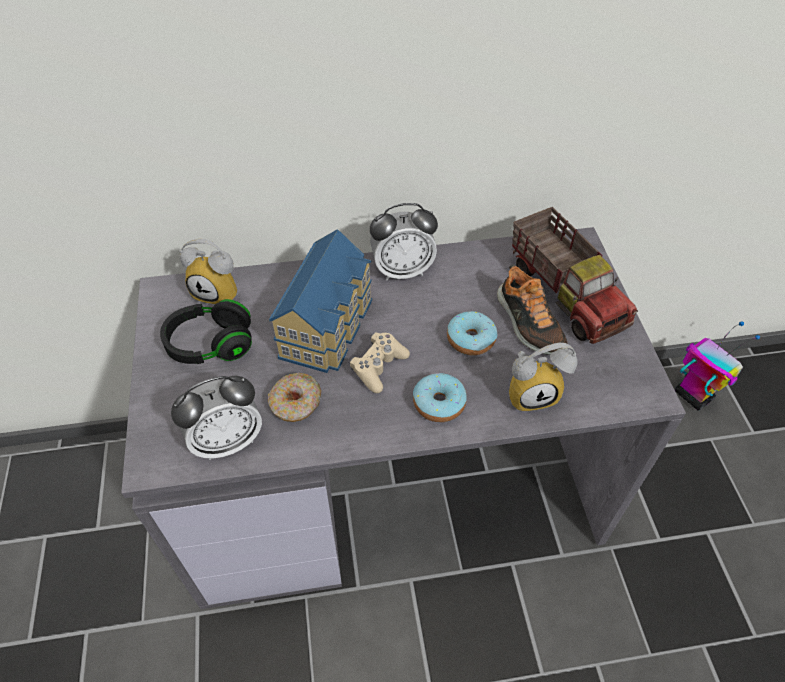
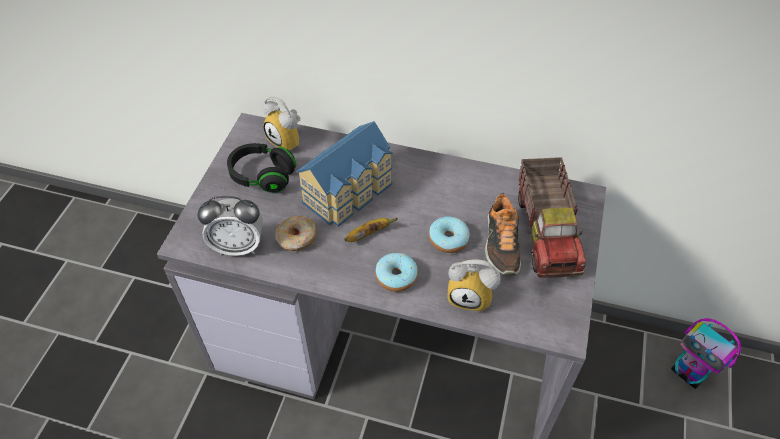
camera: 25 degrees right, 0 degrees up
(378, 367) = (368, 234): beige game controller -> banana
(402, 270) = (428, 169): alarm clock -> none
(692, 395) = (689, 373): toy robot -> toy robot turned 150 degrees clockwise

